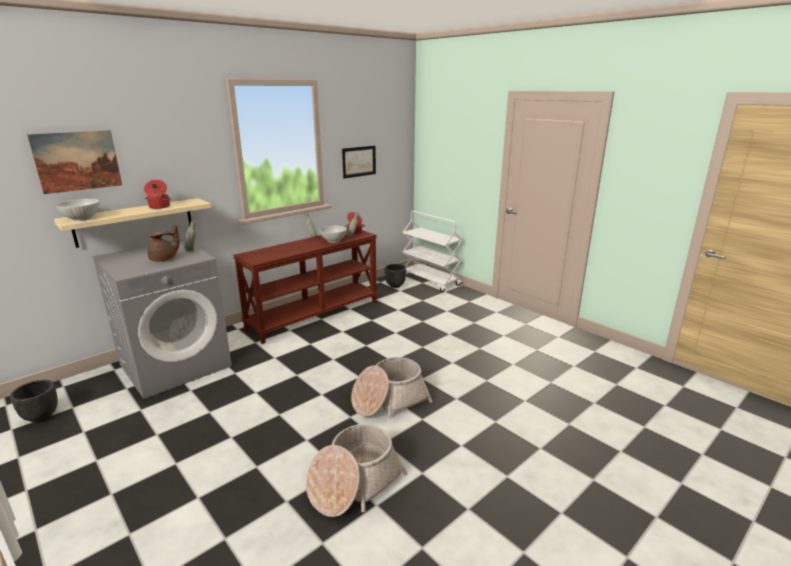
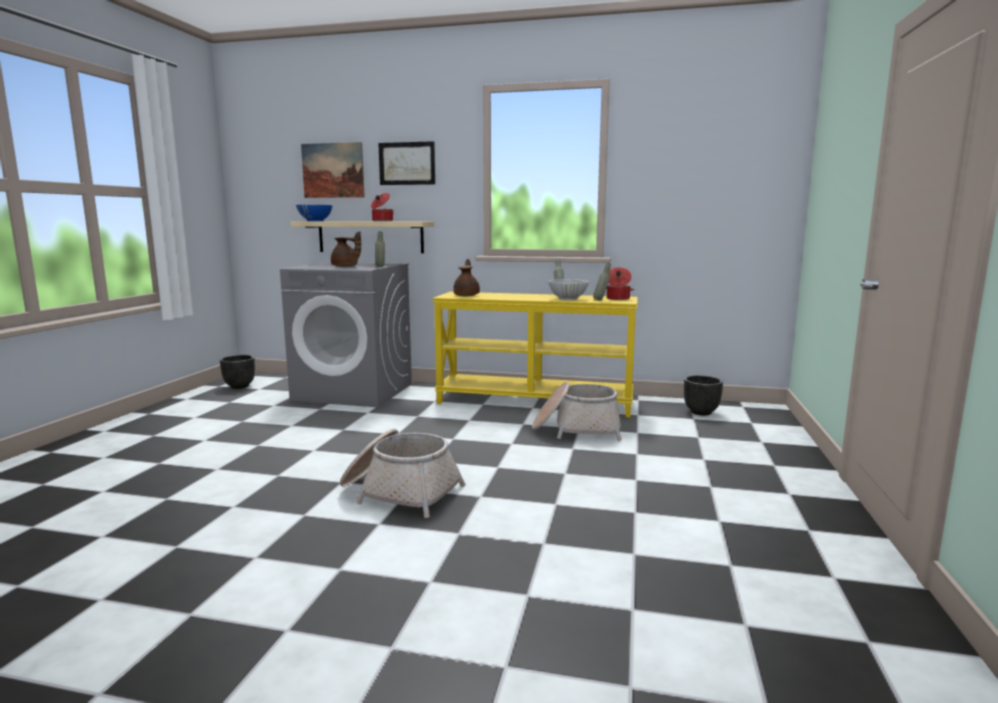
camera: 55 degrees right, 10 degrees down
(82, 219) = (315, 221): white bowl -> blue bowl
(266, 256) = (467, 295): none -> brown teapot
(314, 315) = (535, 402): brown console table -> yellow console table
(354, 483) = (211, 522): basket -> basket (576, 429)
(359, 161) = (676, 200): picture -> picture (407, 163)
(430, 280) = (772, 425): white cart -> none

